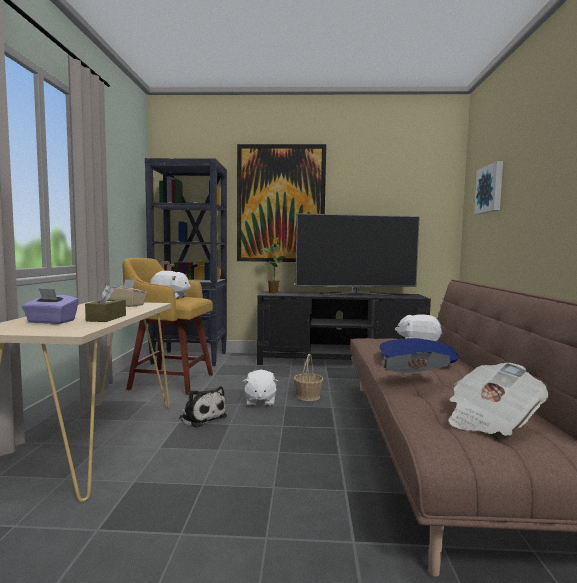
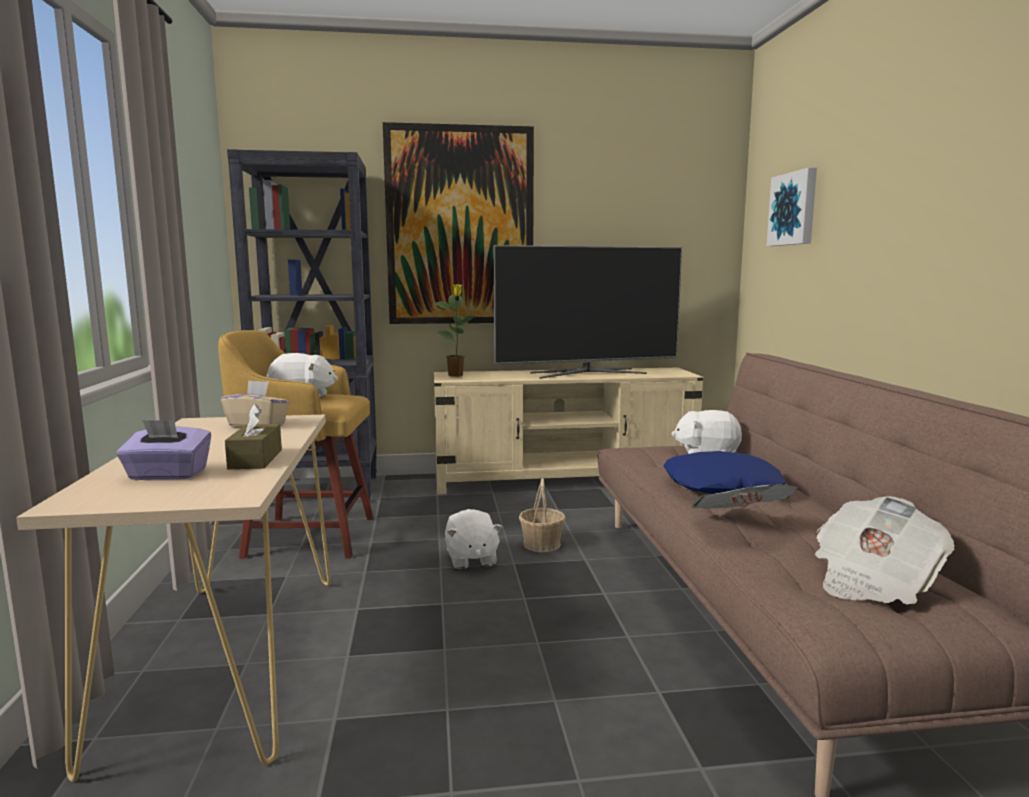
camera: 10 degrees left, 5 degrees up
(201, 417) = (391, 596): plush toy -> none
(340, 361) = (564, 478): black tv stand -> beige tv stand

